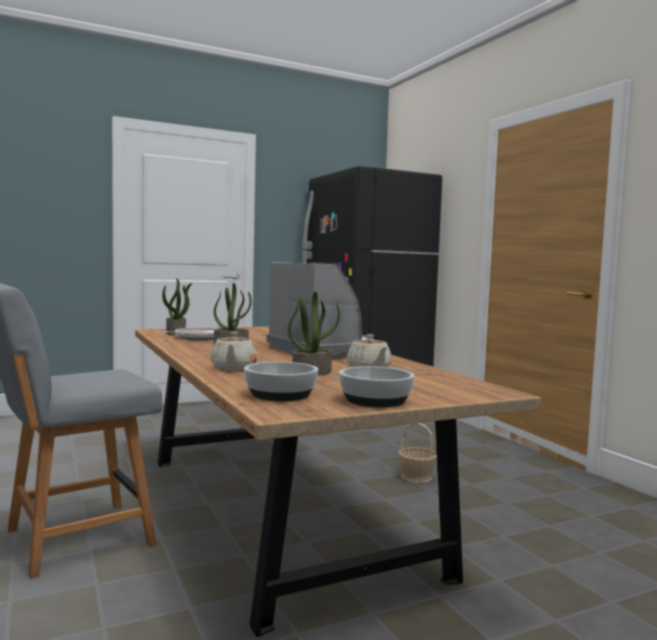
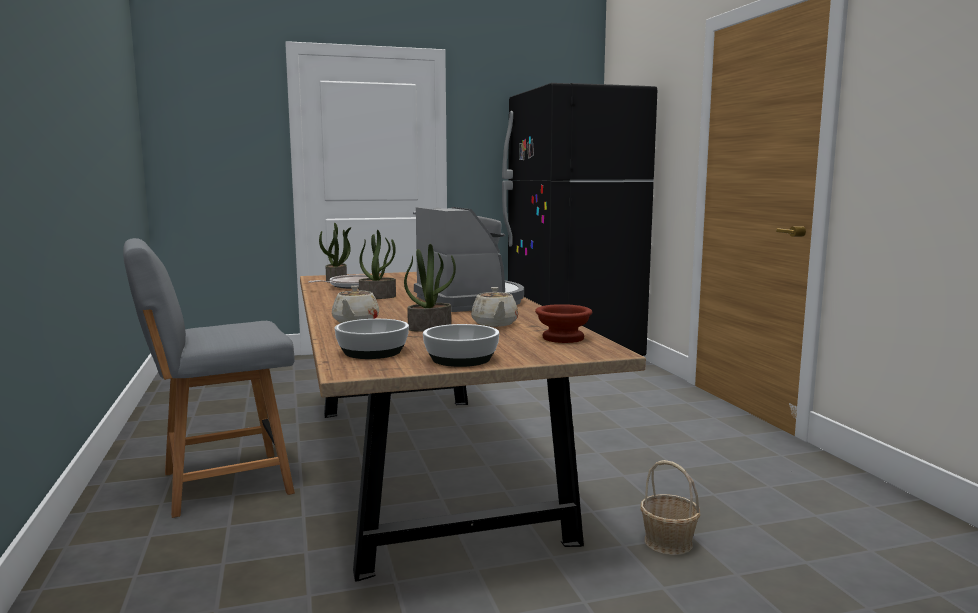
camera: 10 degrees right, 5 degrees up
(416, 477) = (590, 437): basket -> basket (668, 542)
(448, 381) = (565, 338): none -> brown bowl

